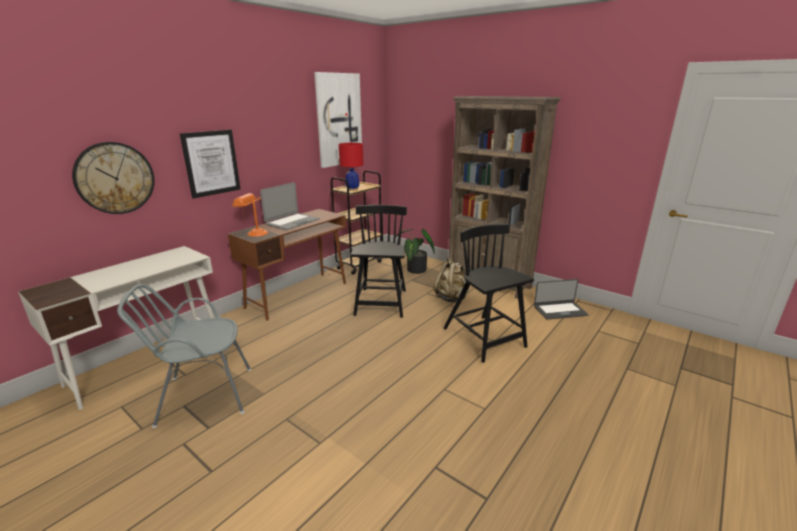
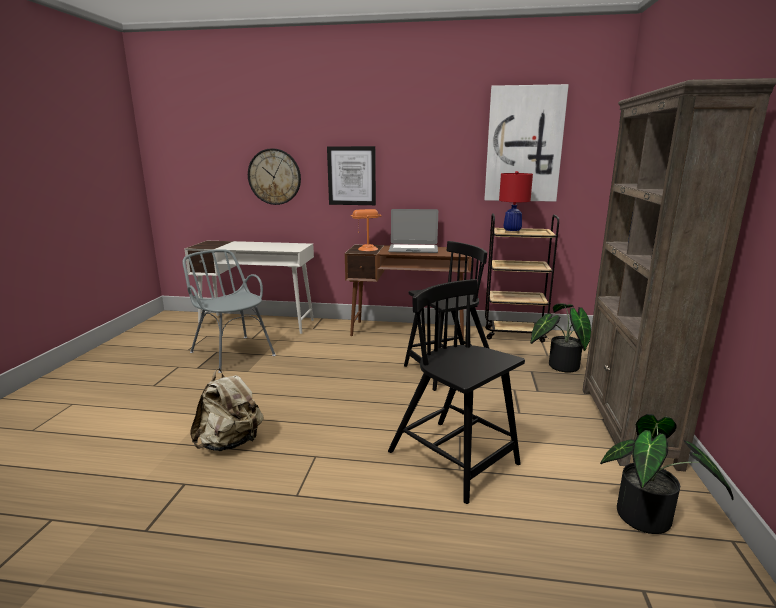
camera: 60 degrees right, 5 degrees down
(452, 298) = (527, 409): beige backpack -> beige backpack (230, 443)
(484, 338) = (454, 459): black chair -> black chair turned 75 degrees counterclockwise
(559, 310) = (649, 521): laptop -> potted plant

